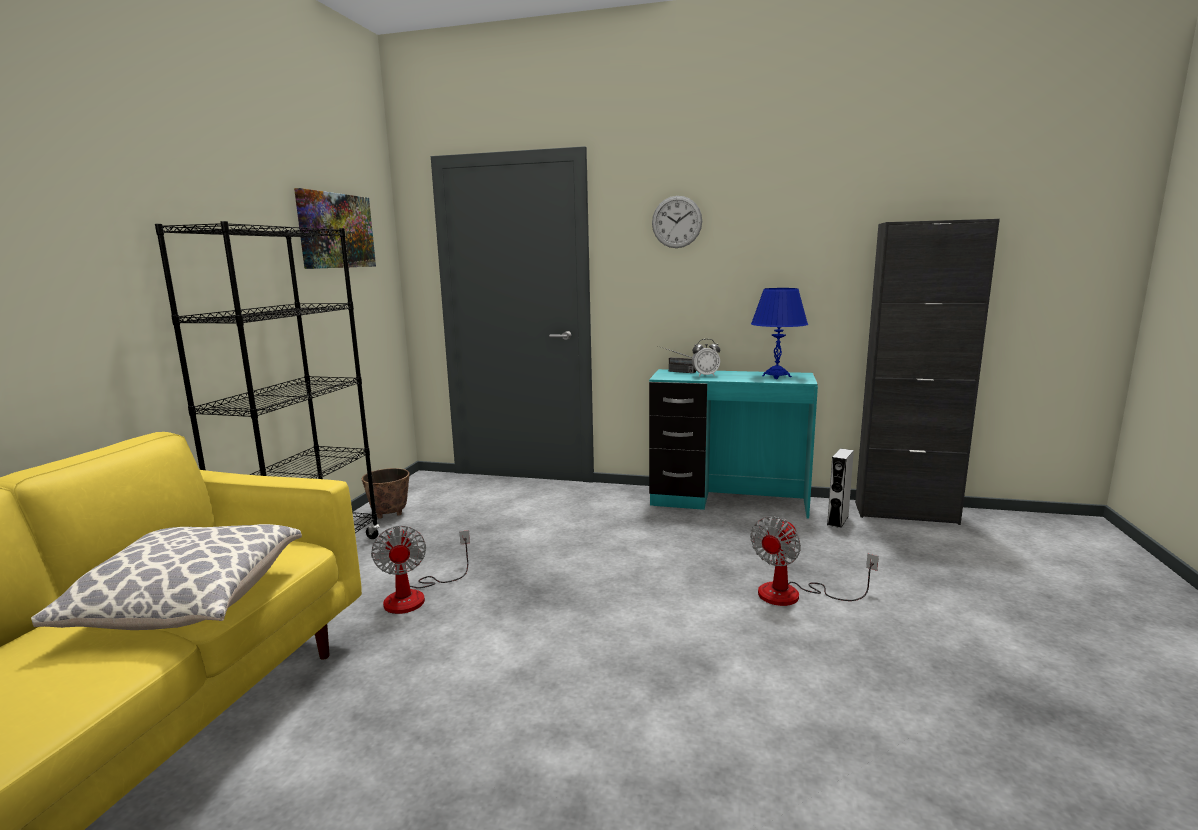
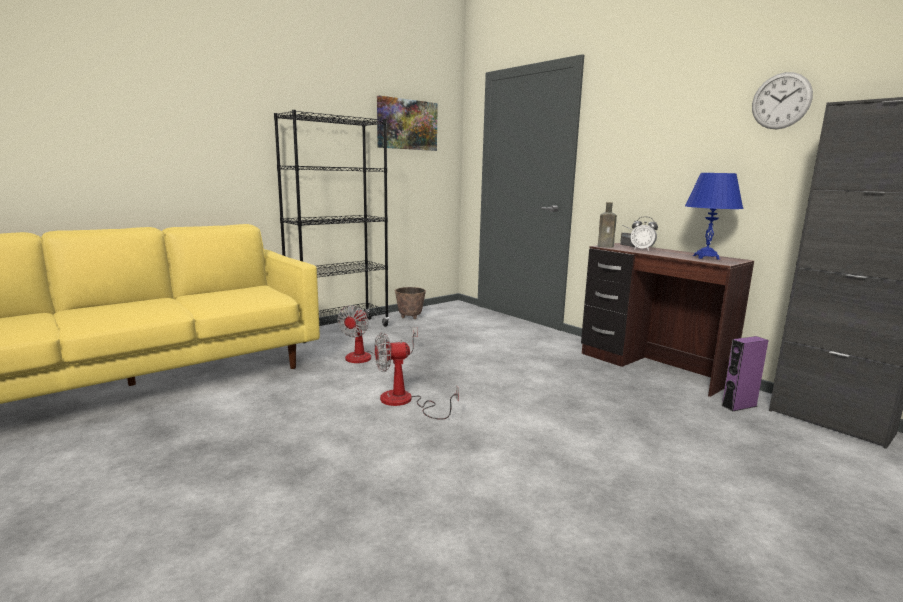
camera: 35 degrees right, 0 degrees up
(190, 605) = (208, 305): pillow -> none
(666, 377) = (606, 246): none -> brown bottle
(676, 222) = (645, 114): wall clock -> wall clock (781, 101)
(728, 502) = (651, 368): turquoise desk -> brown desk
(794, 595) = (607, 435): fan -> fan (405, 402)
(838, 520) = (739, 406): grey speaker -> purple speaker

